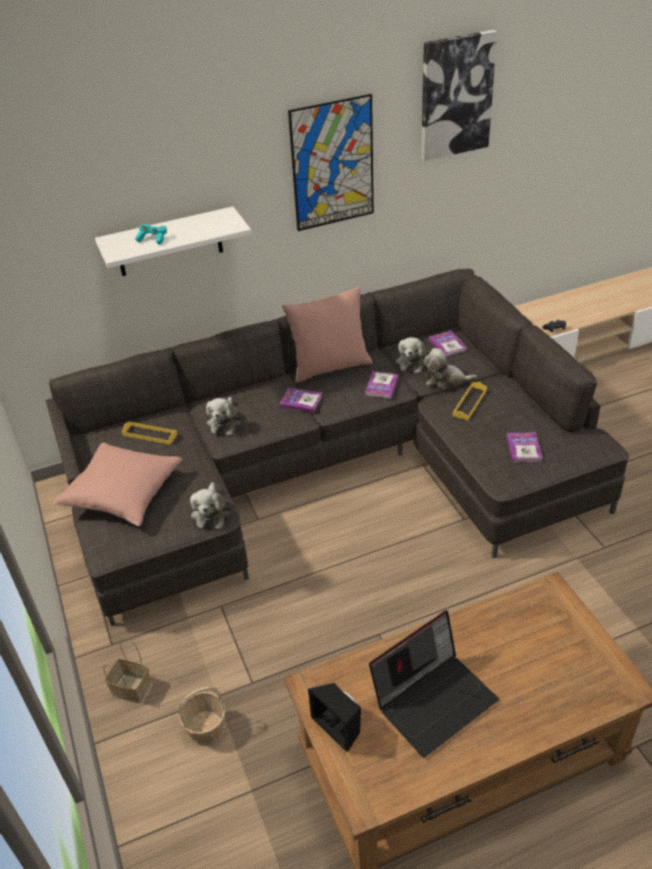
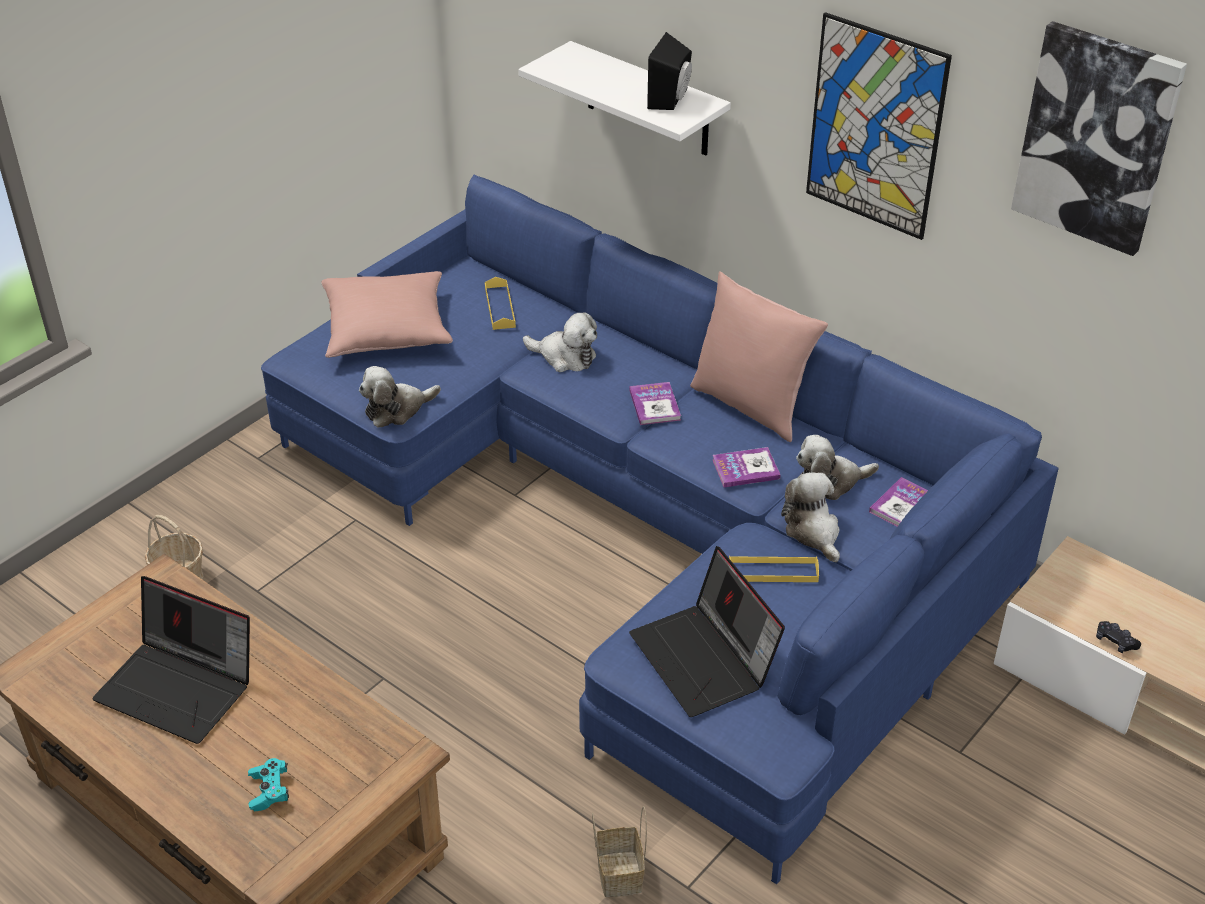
camera: 60 degrees right, 0 degrees up
(130, 689) = (206, 498): basket -> basket (618, 872)
(152, 239) = (596, 77): turquoise game controller -> turquoise game controller (269, 791)
(225, 422) = (564, 357): plush toy -> plush toy turned 135 degrees counterclockwise
(332, 470) = (652, 529): grey sofa -> blue sofa
(340, 725) = (115, 619): black speaker -> black speaker (671, 99)
(523, 448) = (705, 660): book -> laptop

